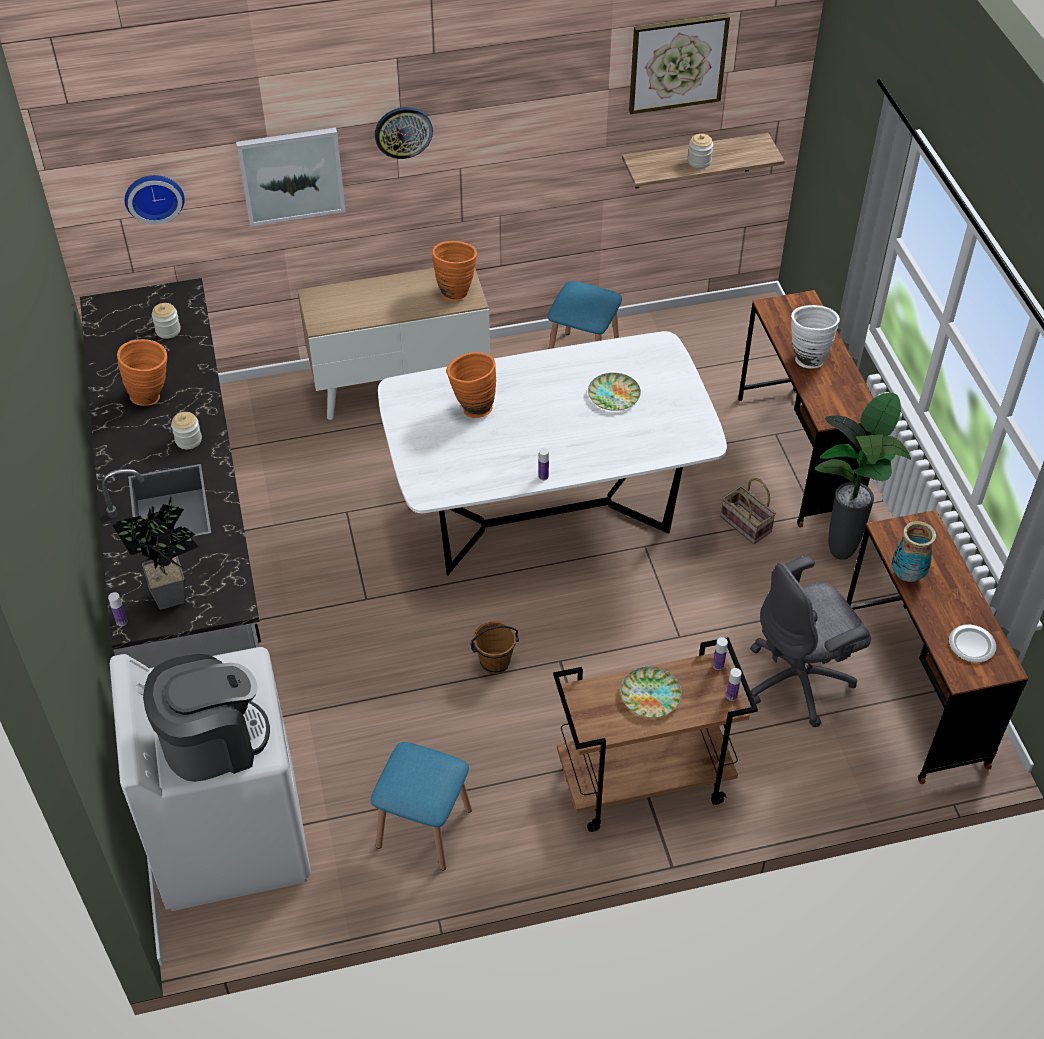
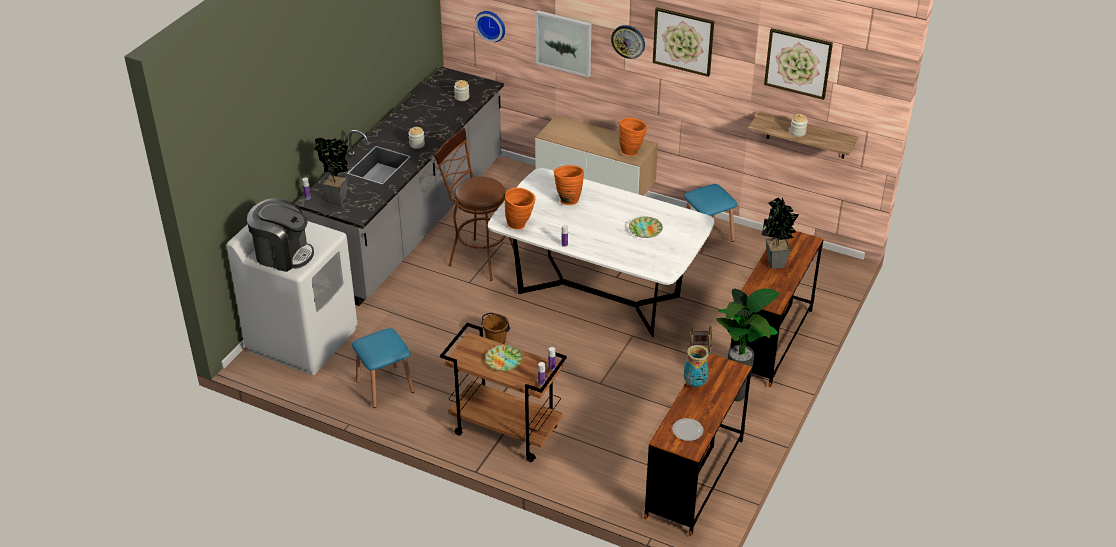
camera: 40 degrees right, 10 degrees down
(152, 395) = (423, 119): orange vase -> orange vase (520, 225)
(337, 555) = (477, 257): none -> brown stool
(495, 98) = (683, 41): none -> picture
(799, 680) = (639, 438): grey office chair -> none
(807, 357) = (775, 265): white vase -> potted plant

